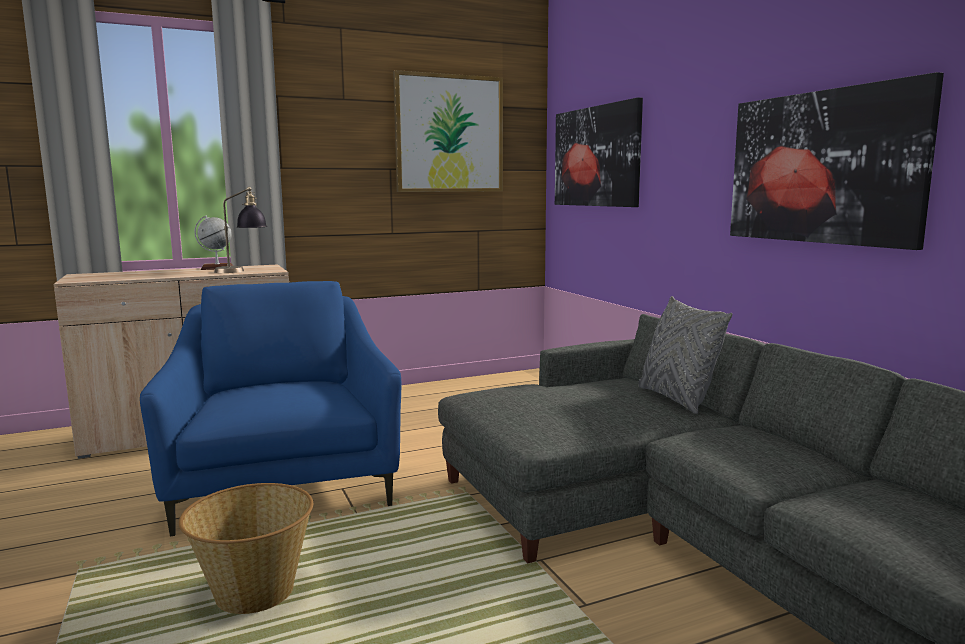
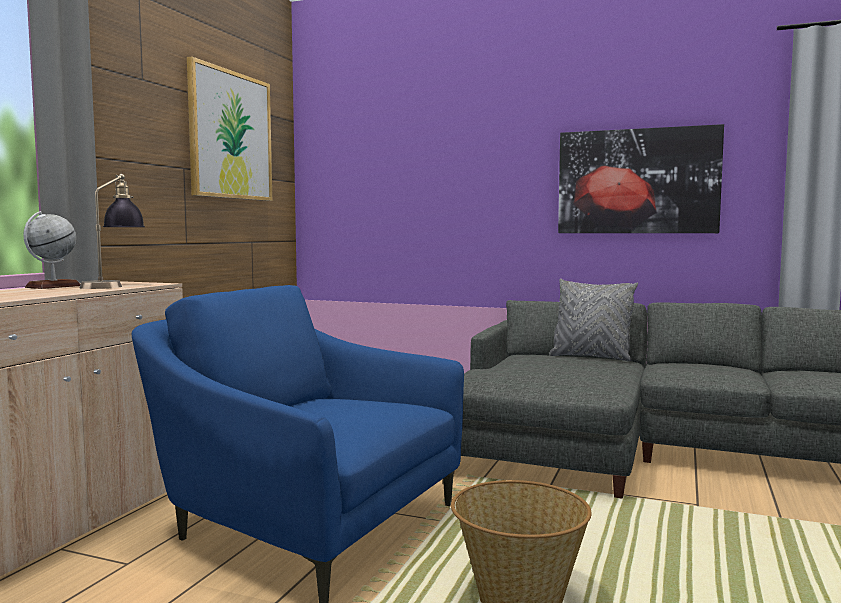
camera: 45 degrees left, 5 degrees down
(596, 156) = (379, 170): picture -> none

